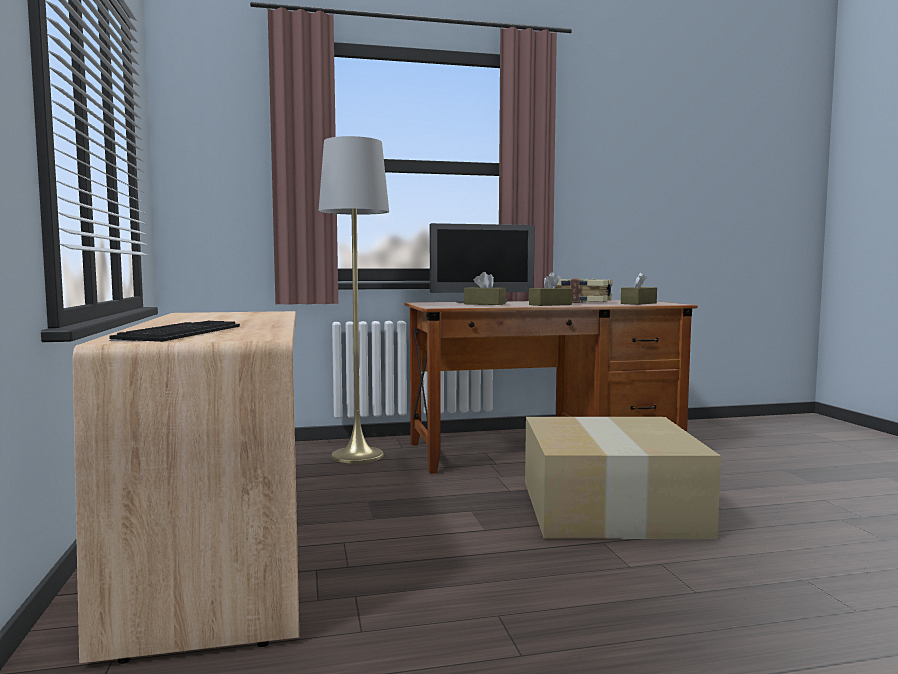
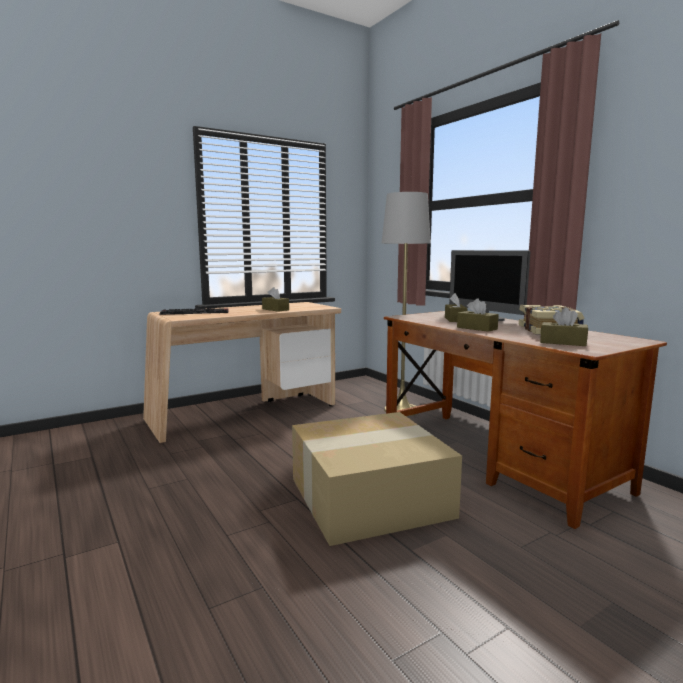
camera: 70 degrees right, 5 degrees up
(252, 318) = (275, 309): none -> brown tissue box

